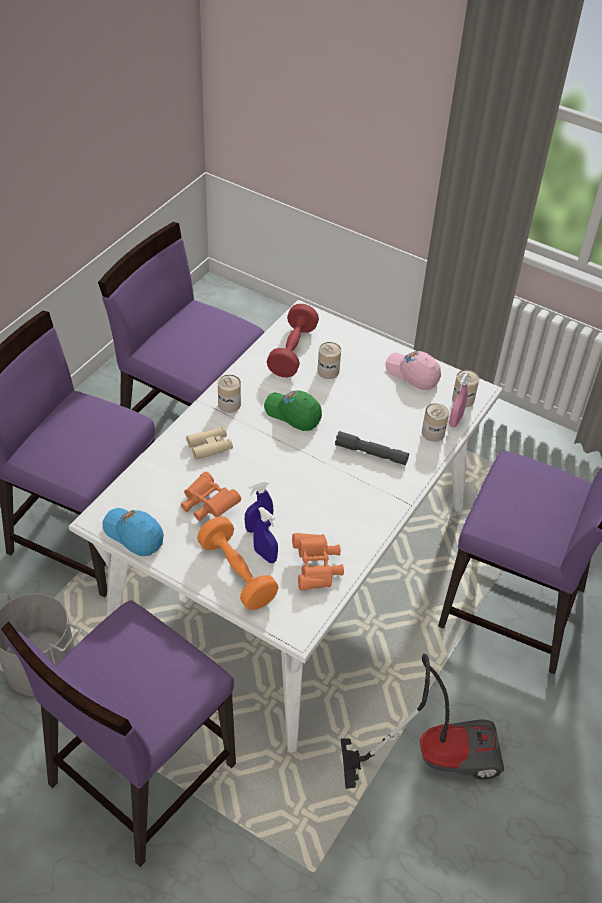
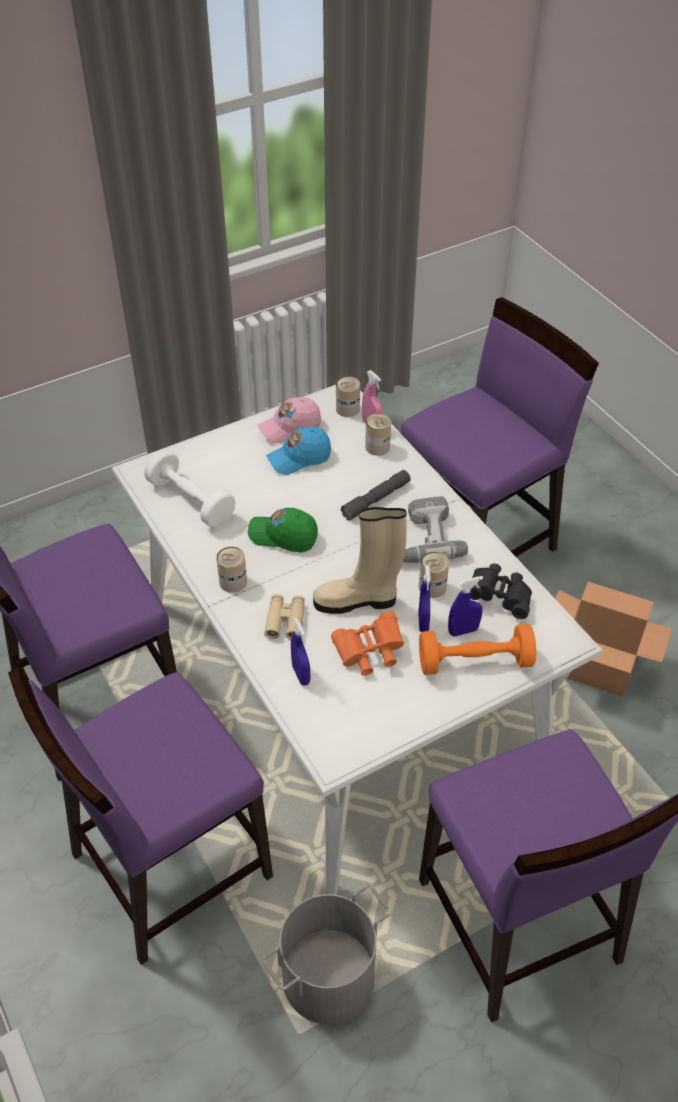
camera: 60 degrees left, 0 degrees up
(134, 534) = (374, 732): blue cap -> blue cap (299, 458)
(164, 474) = (301, 674): none -> blue spray bottle
(255, 480) = (357, 601): none -> beige boot
(292, 351) = (191, 501): red dumbbell -> white dumbbell
(293, 414) = (283, 536): green cap -> green cap turned 45 degrees clockwise
(316, 568) = (500, 597): orange binoculars -> black binoculars
(328, 371) = (241, 486): can -> can (432, 587)
(347, 496) = (421, 539): none -> power drill
(434, 753) = (597, 668): vacuum cleaner -> cardboard box

